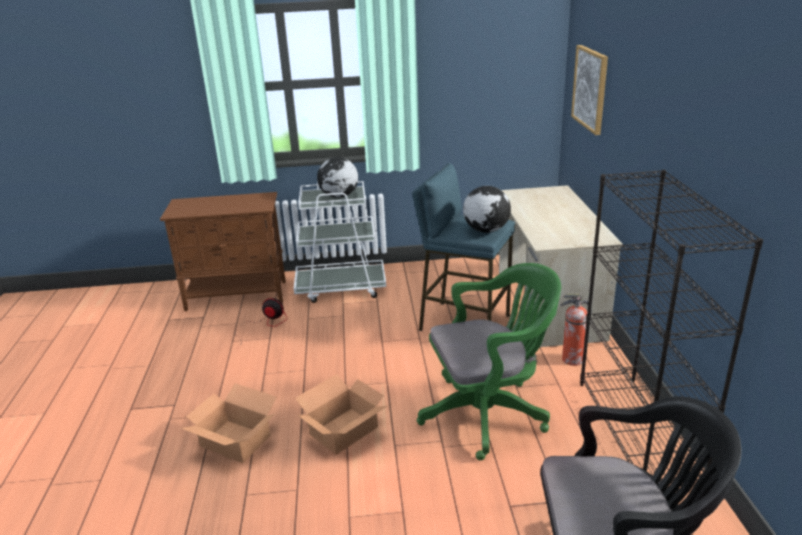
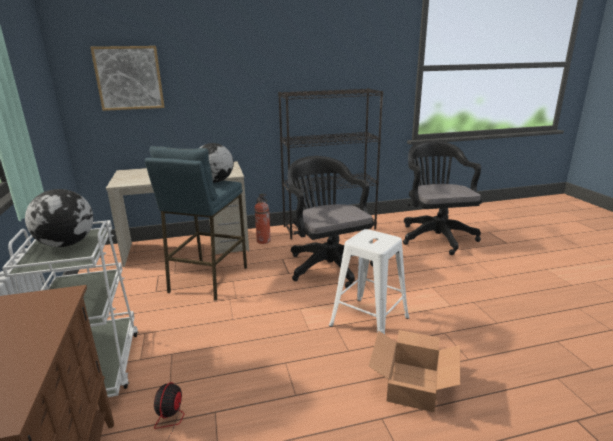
camera: 100 degrees left, 5 degrees down
(344, 430) = (369, 321): cardboard box -> white stool
(489, 413) = (327, 265): green office chair -> black office chair

